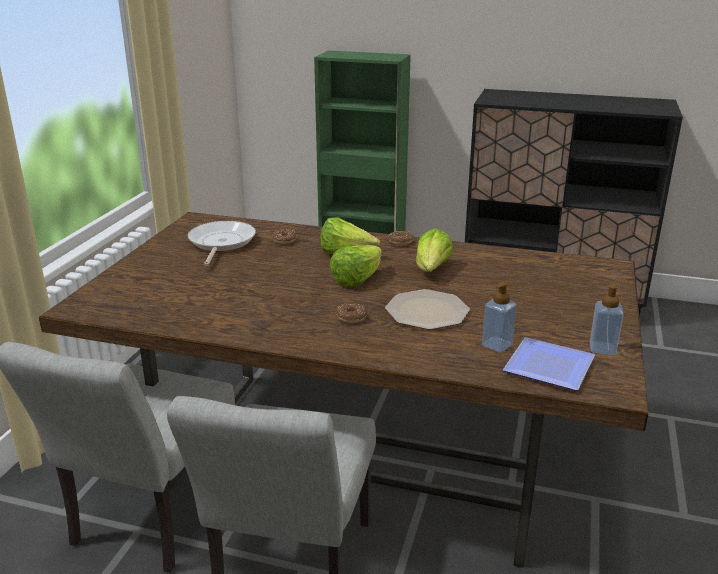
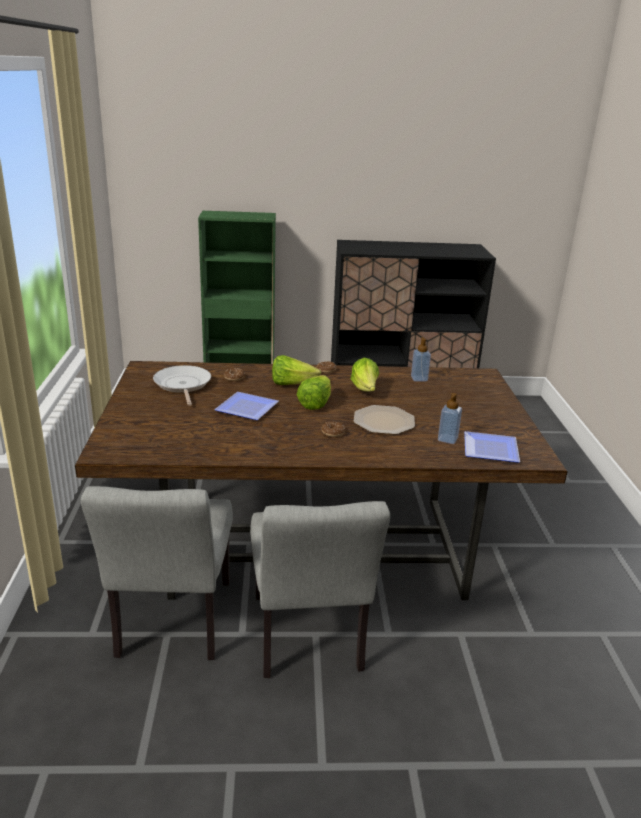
camera: 20 degrees left, 0 degrees up
(271, 278) = (247, 409): none -> plate
(602, 348) = (515, 432): soap dispenser -> soap dispenser (419, 378)

